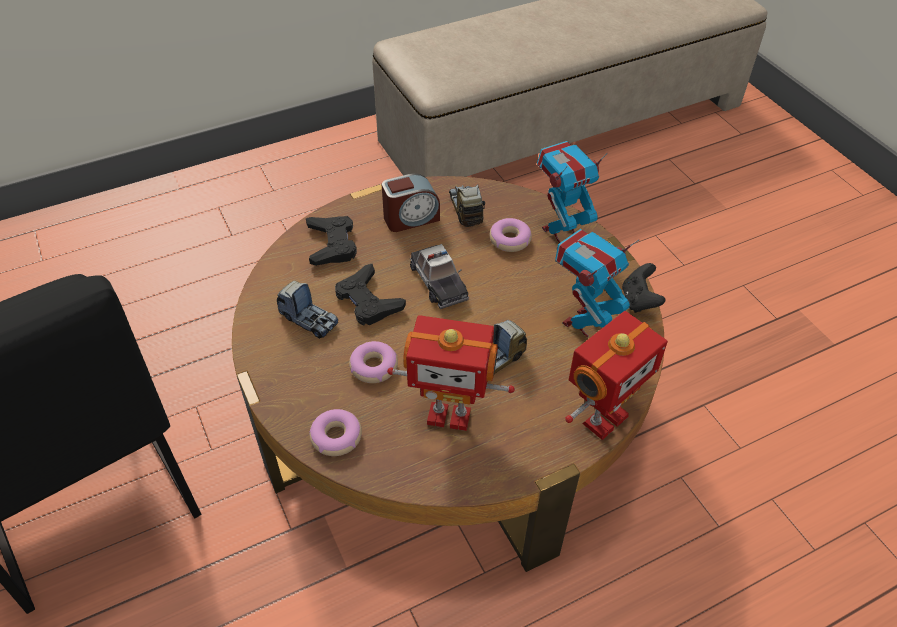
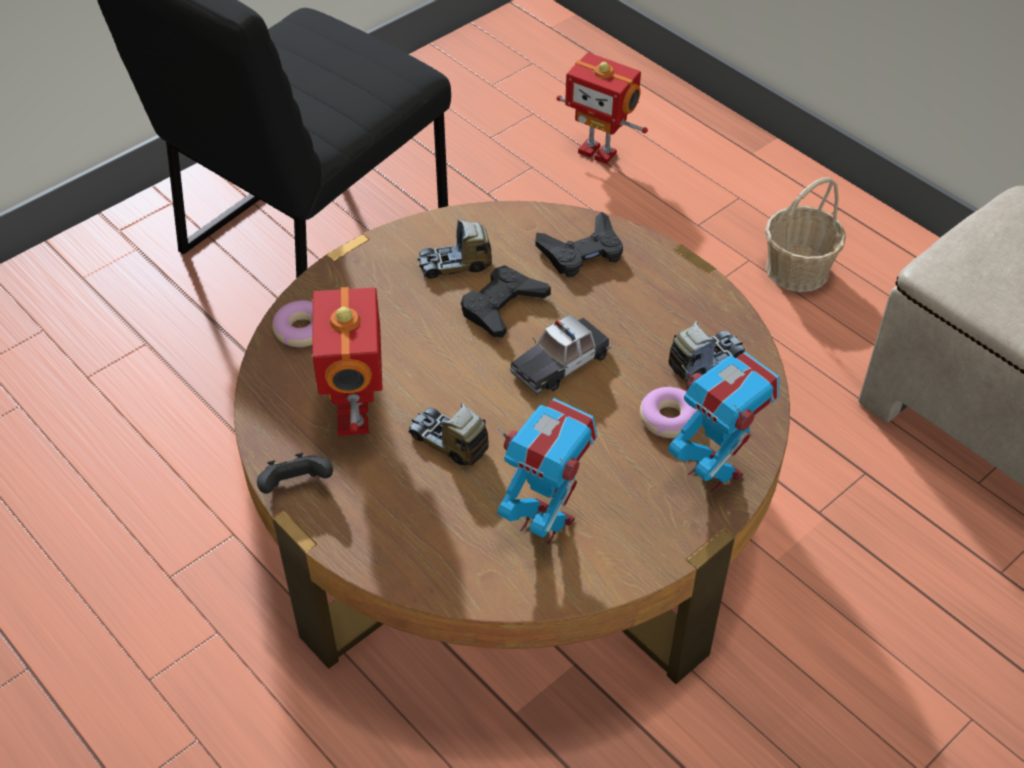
camera: 75 degrees right, 0 degrees up
(303, 200) = (798, 269): none -> basket
(309, 319) = (455, 265): toy truck -> toy truck turned 60 degrees clockwise
(373, 367) = (405, 336): donut -> none
(411, 218) = (662, 311): alarm clock -> none
(602, 418) = (390, 564): toy robot -> toy robot (598, 151)
(639, 300) = (611, 582): black game controller -> black game controller (296, 487)

